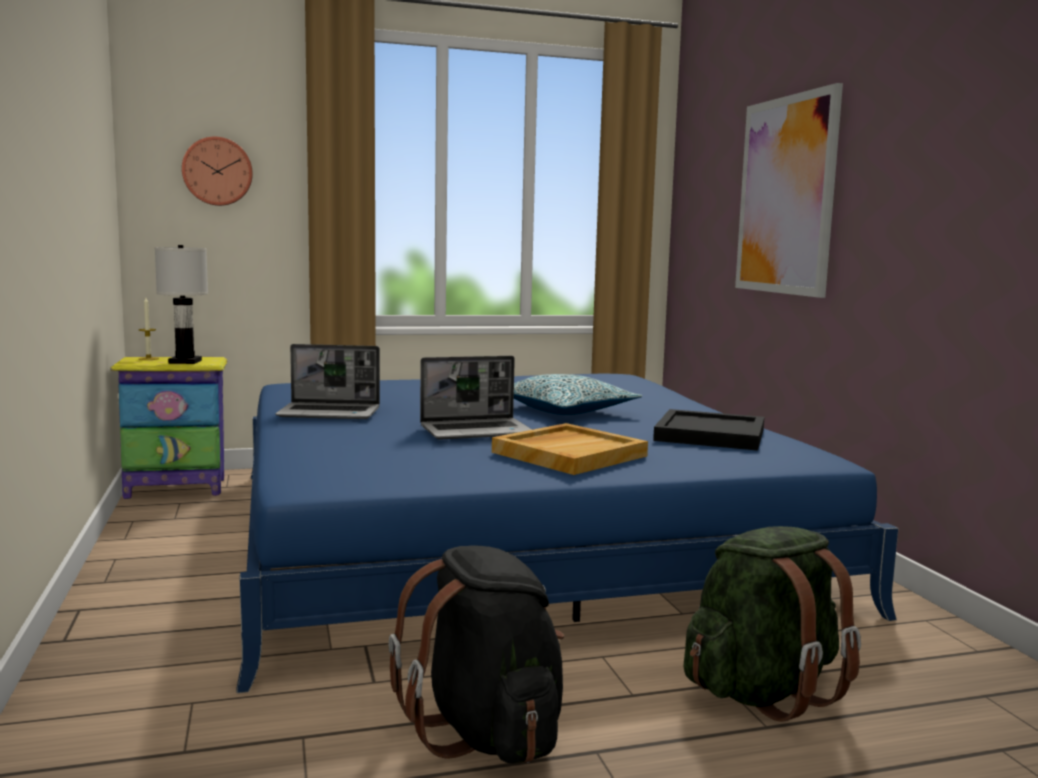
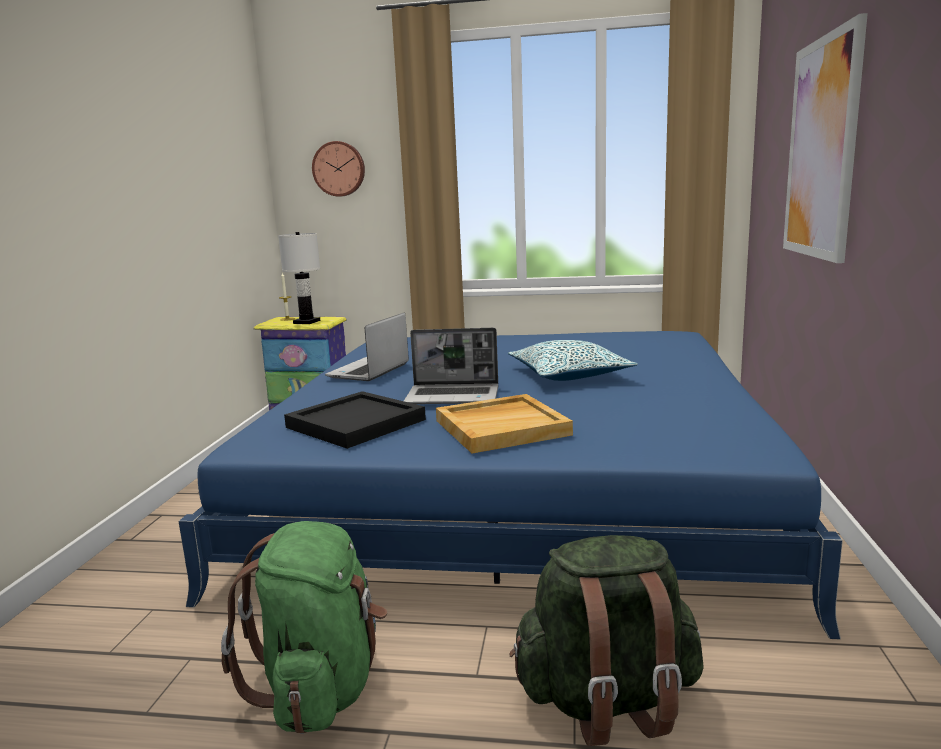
camera: 25 degrees right, 5 degrees up
(331, 413) = (369, 371): laptop -> laptop turned 90 degrees clockwise
(487, 732) = (321, 686): black backpack -> green backpack
(709, 434) = (676, 410): black tray -> black tray (356, 423)

